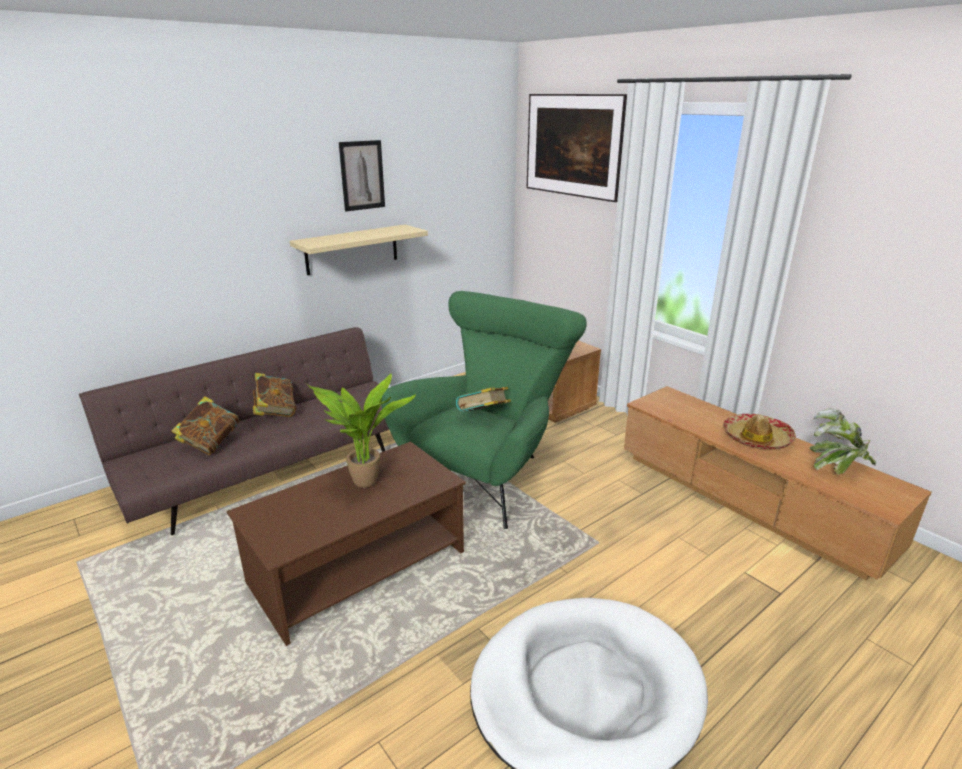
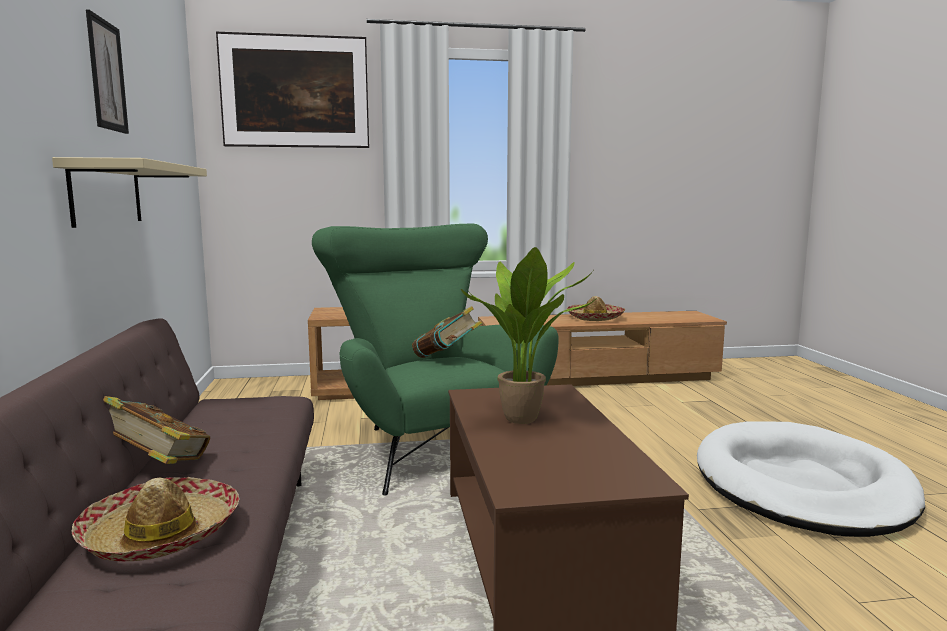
camera: 60 degrees left, 15 degrees down
(211, 444) = (161, 534): book -> hat
(836, 467) = (652, 315): potted plant -> none

